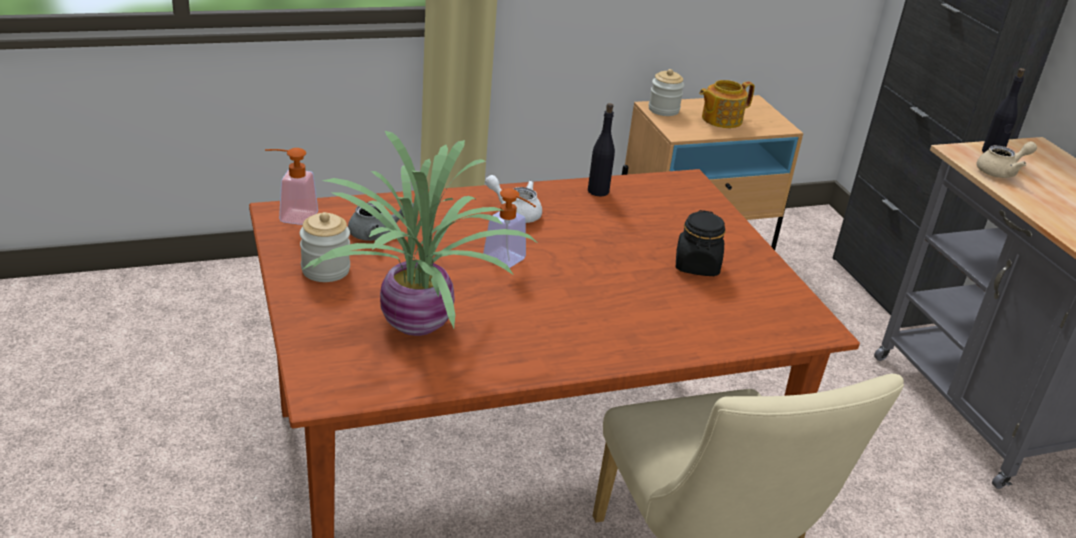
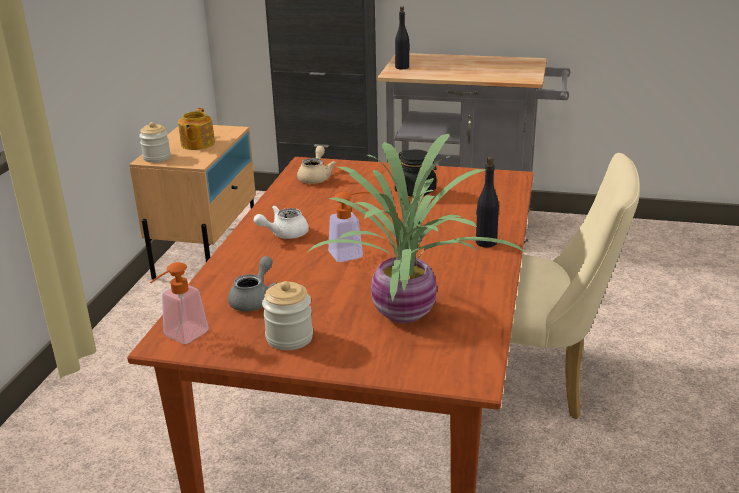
camera: 55 degrees left, 5 degrees down
(598, 191) = (287, 196): black bottle -> black bottle (485, 242)
(1001, 172) = (425, 72): beige teapot -> beige teapot (316, 177)

